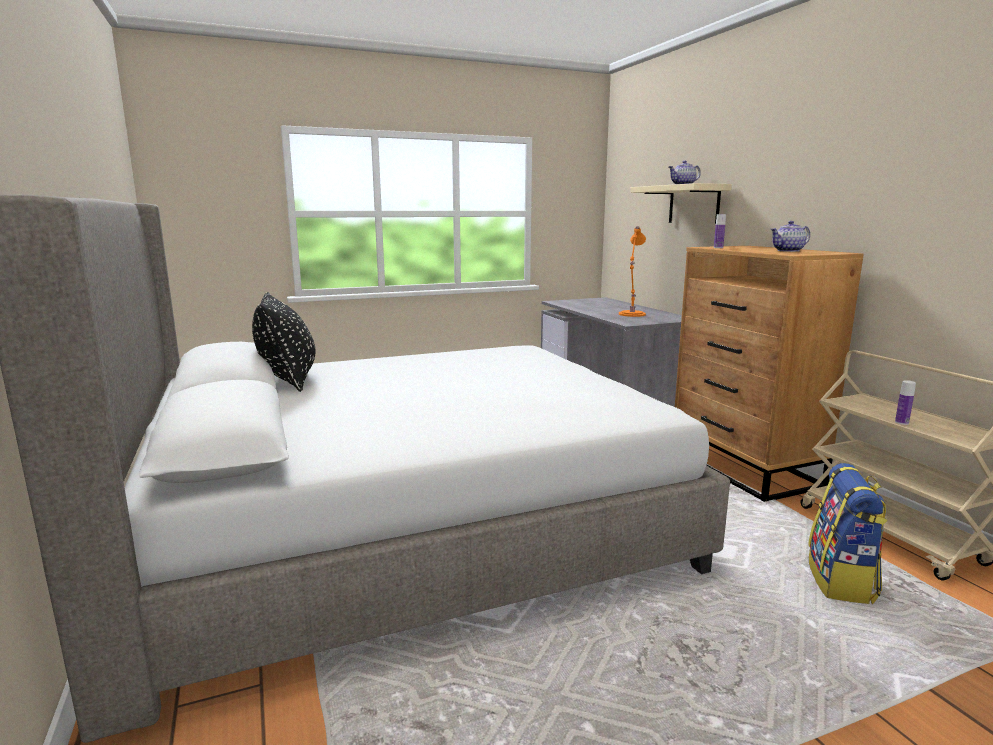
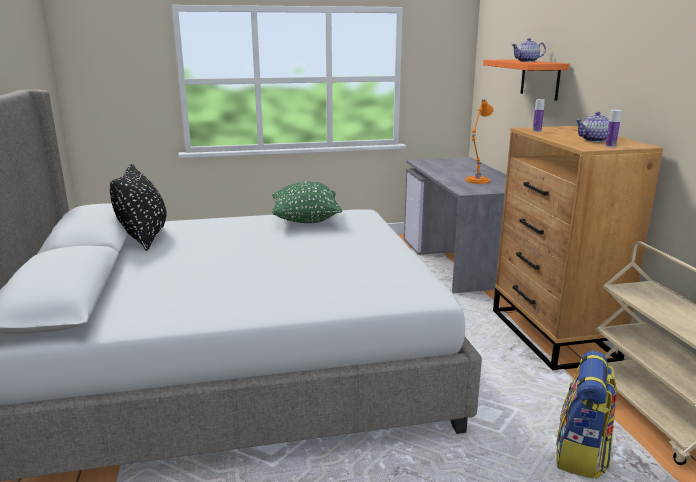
camera: 10 degrees right, 5 degrees up
(469, 356) = (306, 220): none -> green pillow
(694, 204) = (540, 79): beige shelf -> orange shelf
(901, 422) = (662, 317): bottle -> bottle (610, 146)

